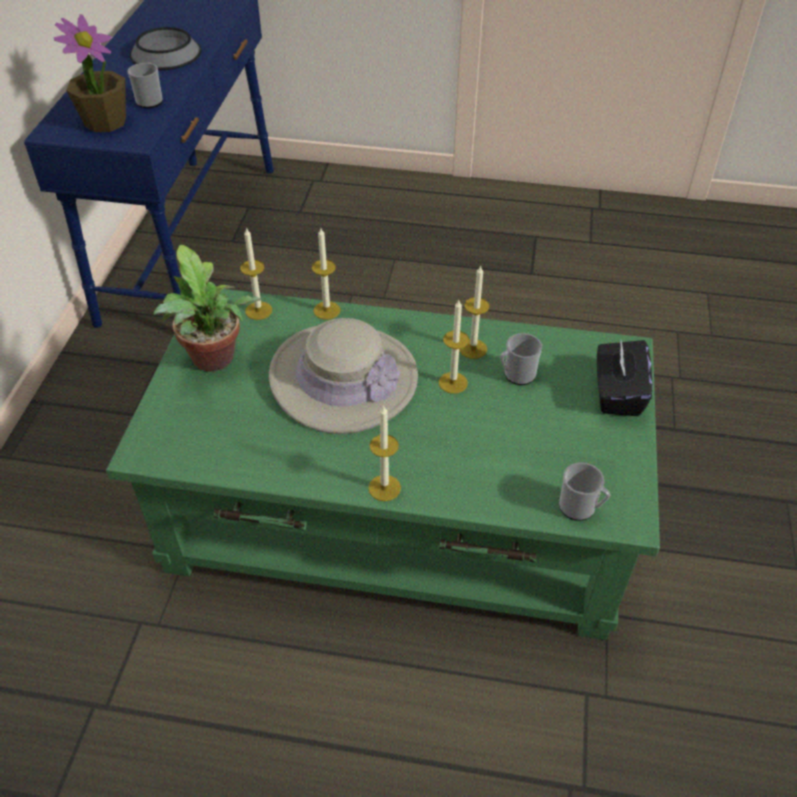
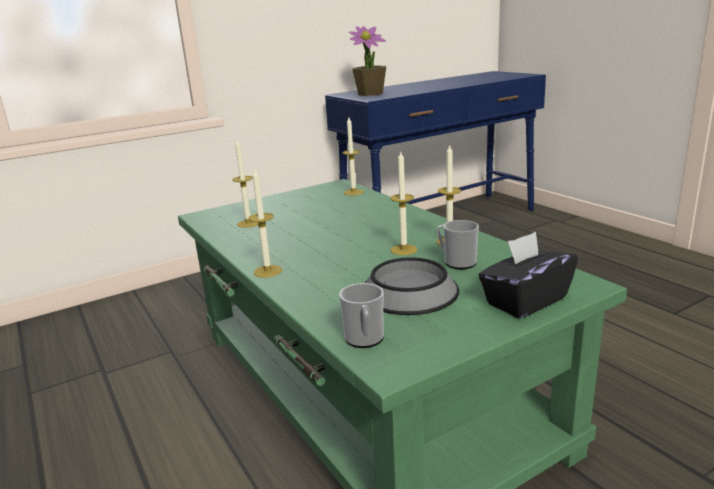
camera: 50 degrees right, 25 degrees down
(150, 100) = (406, 91): mug -> none
(165, 53) = (447, 83): bowl -> bowl (409, 290)
(214, 361) = (294, 201): potted plant -> none
(326, 310) = (389, 202): candle -> candle (248, 223)
(343, 378) = (343, 226): beige hat -> none

